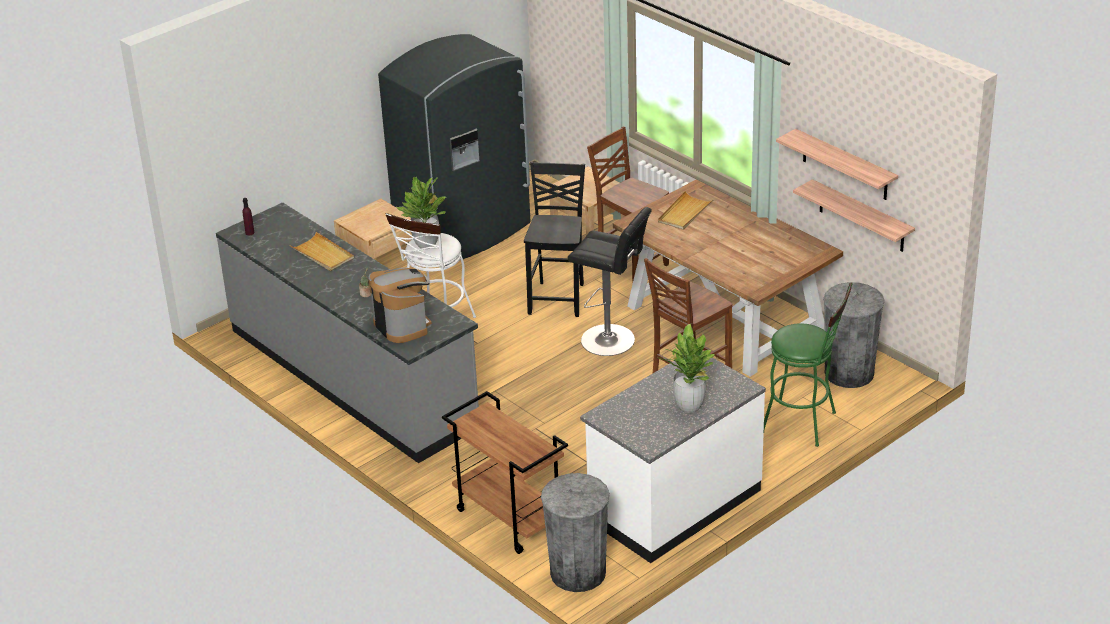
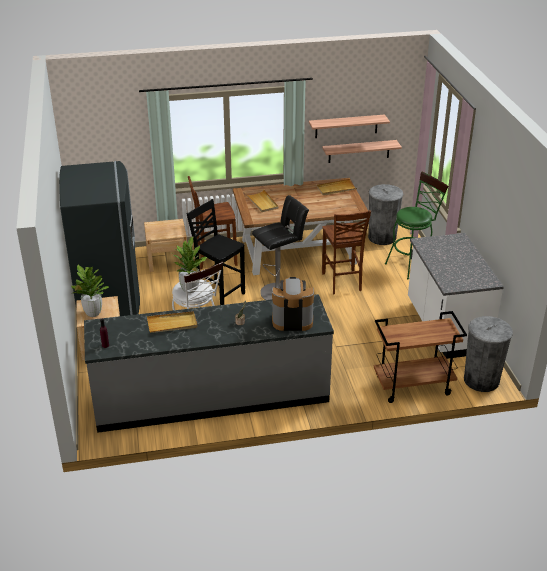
camera: 60 degrees left, 0 degrees up
(689, 406) = (463, 258): potted plant -> potted plant (93, 313)
(794, 252) = (336, 189): none -> beige tray

